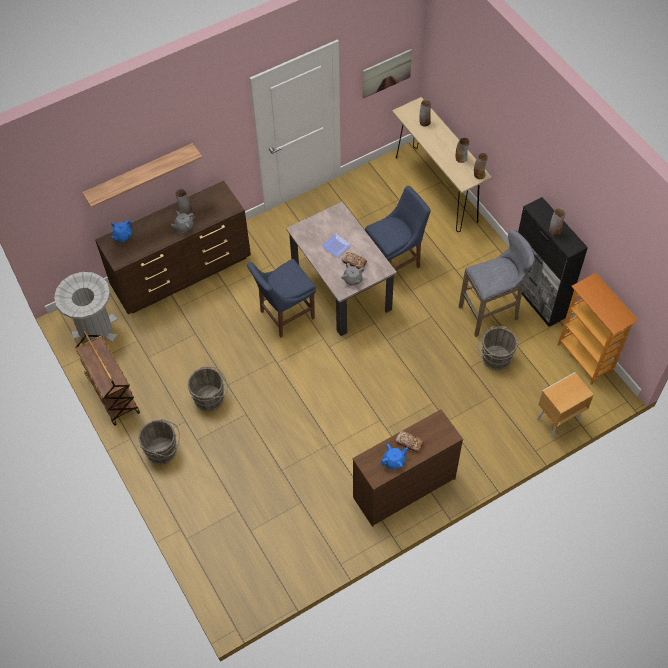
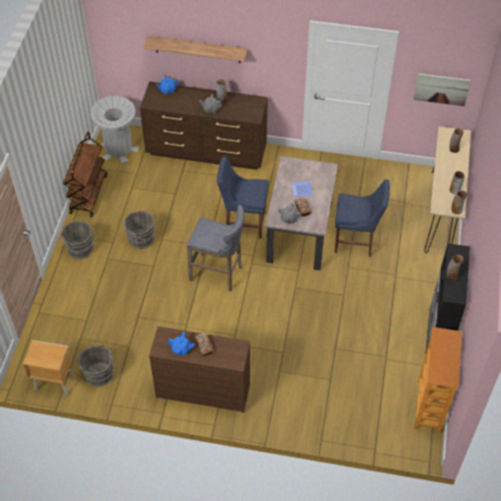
camera: 40 degrees right, 5 degrees down
(491, 313) = (390, 324): grey stool -> grey stool (218, 274)
(494, 357) = (360, 355): grey bucket -> grey bucket (98, 373)
(557, 420) = (360, 432): brown nightstand -> brown nightstand (54, 382)

